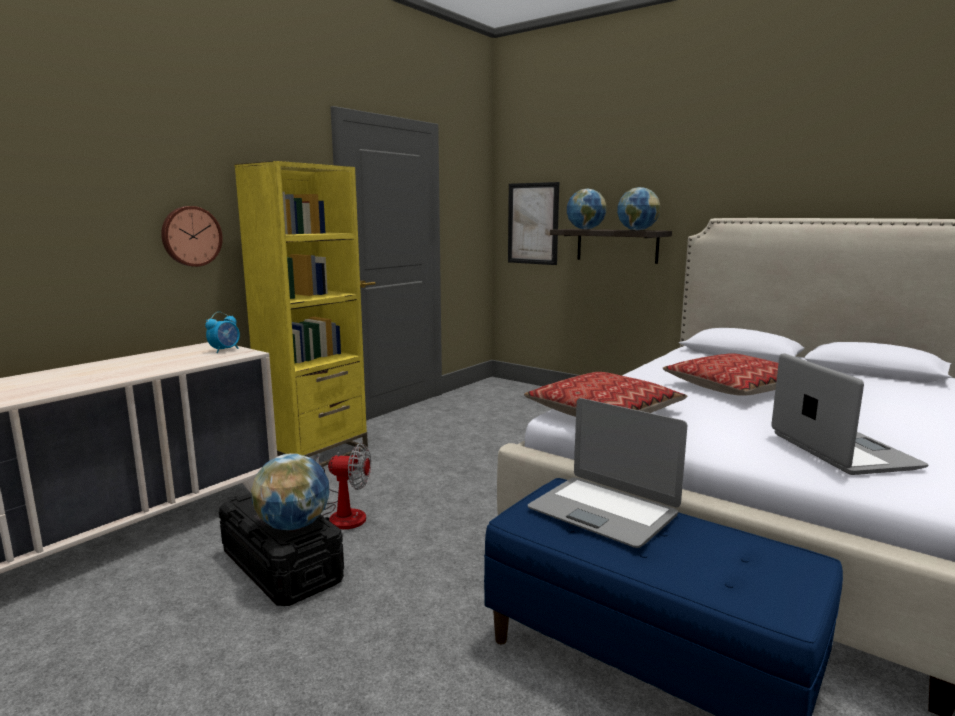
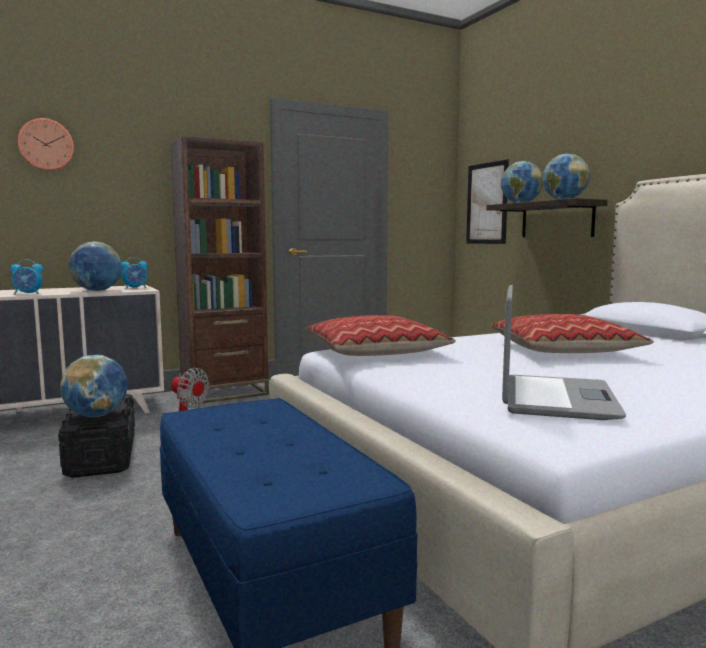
camera: 25 degrees right, 5 degrees down
(112, 378) = (28, 294): none -> alarm clock
(191, 236) = (132, 200): wall clock -> wall clock (46, 145)
(191, 361) = (97, 291): none -> globe
(315, 455) = (224, 393): yellow bookcase -> brown bookcase
(603, 511) = (265, 421): laptop -> none

